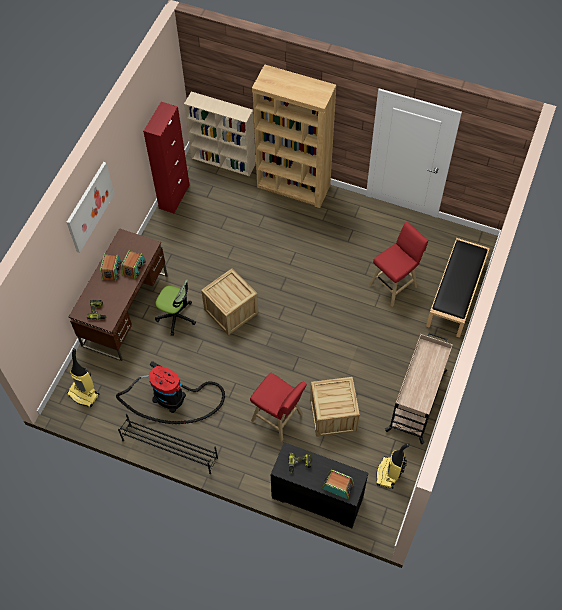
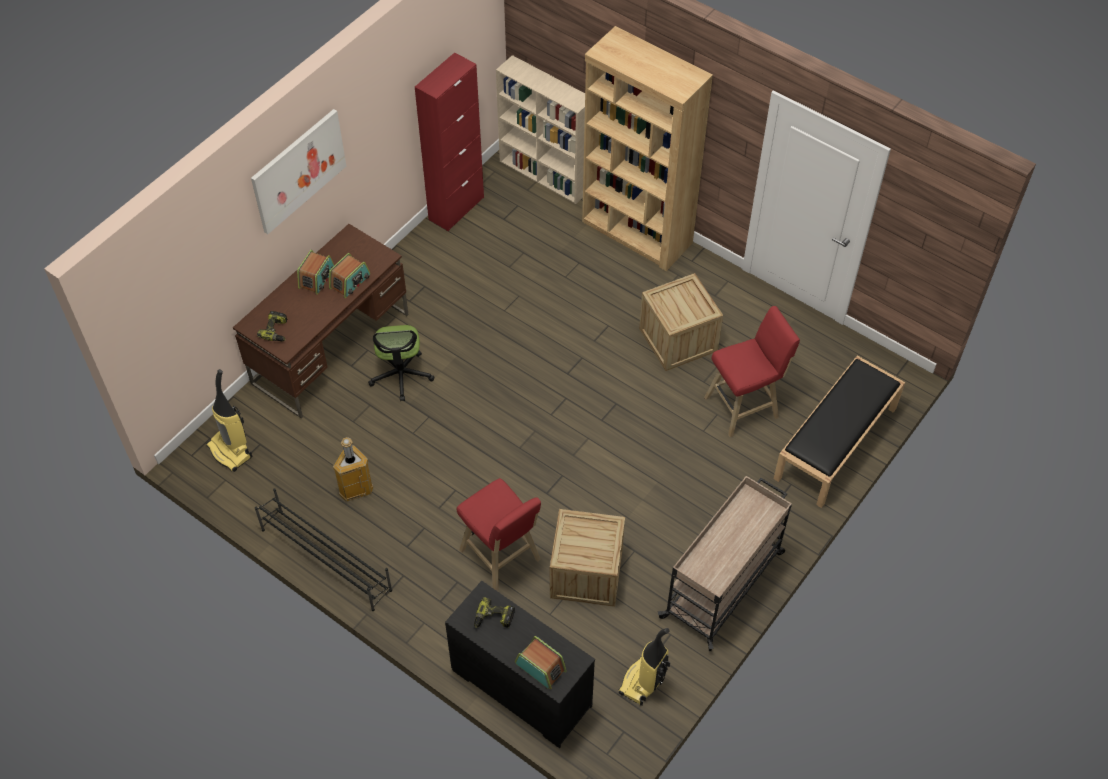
camera: 15 degrees right, 5 degrees down
(173, 399) = (355, 489): vacuum cleaner -> trash can
(176, 317) = (401, 375): office chair -> office chair turned 45 degrees clockwise
(231, 311) = (484, 386): crate -> crate (678, 340)

